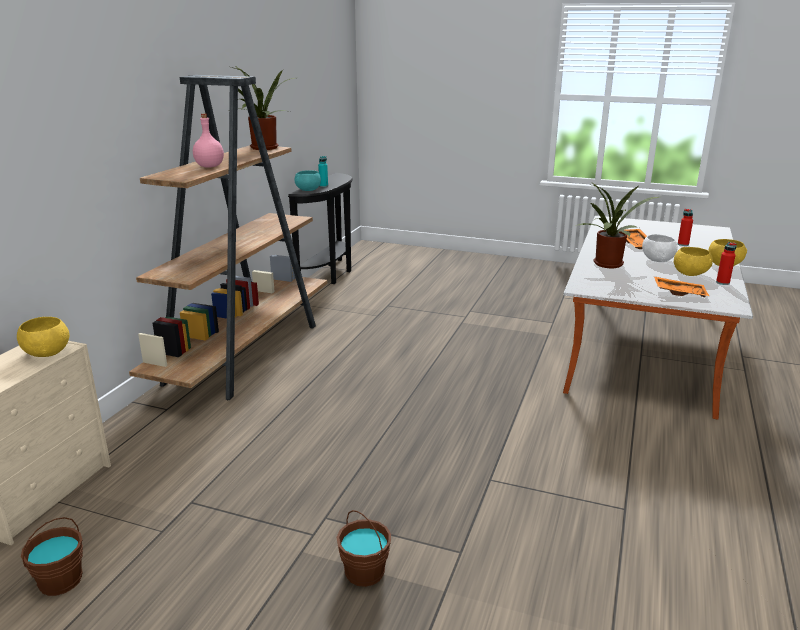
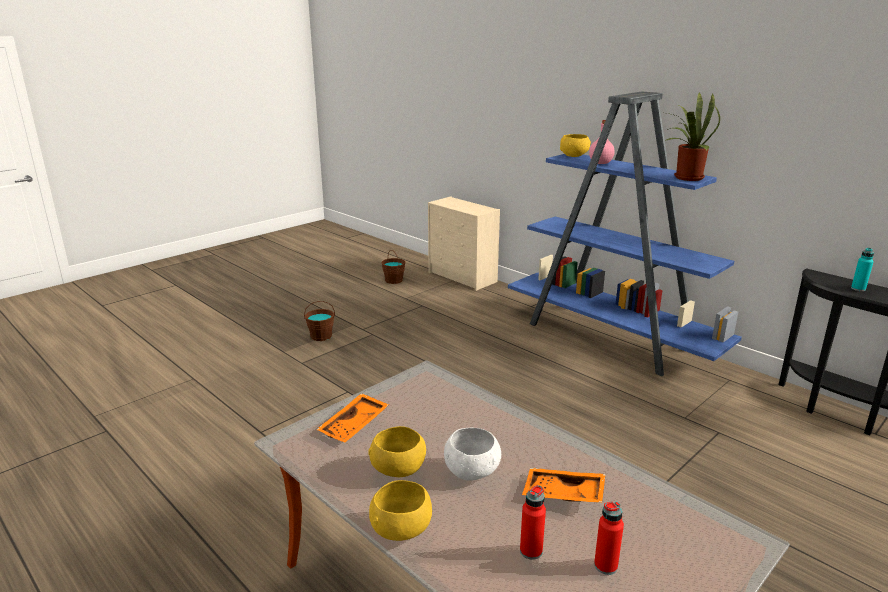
camera: 115 degrees right, 0 degrees up
(47, 353) = (473, 210): yellow bowl -> yellow bowl (574, 156)
(245, 352) = (612, 338): brown bookcase -> blue bookcase
(308, 190) = (825, 278): turquoise bowl -> none
(608, 265) = (481, 419): potted plant -> none
(722, 283) = (346, 479): red bottle -> red bottle (605, 566)

